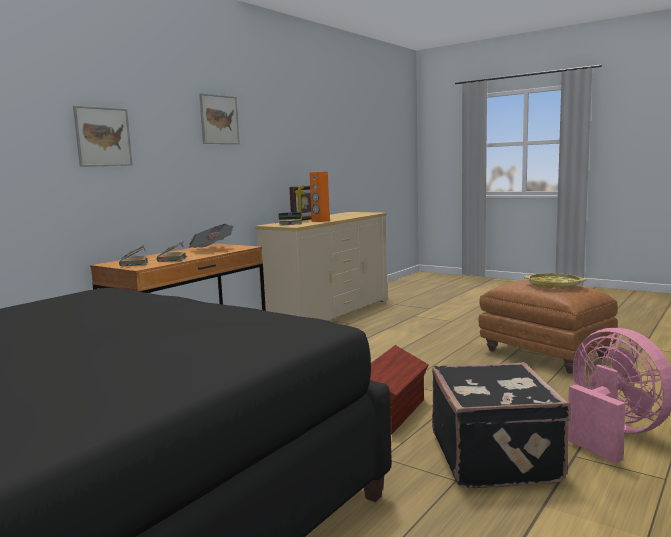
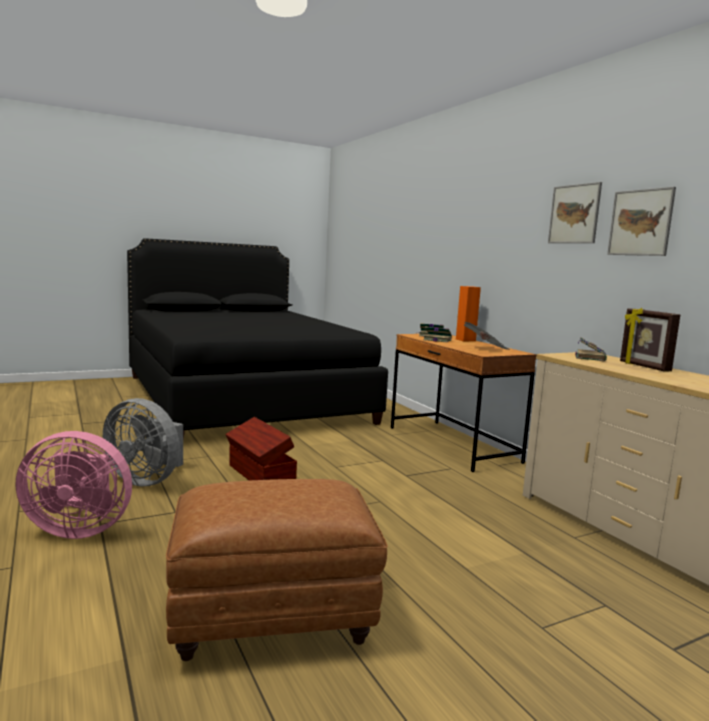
camera: 115 degrees right, 0 degrees up
(103, 137) = (471, 238): picture -> picture (640, 222)
(320, 221) = (616, 367): orange speaker -> orange speaker (465, 340)
(496, 457) = (147, 480): black suitcase -> grey fan
(554, 285) = (262, 495): yellow tray -> none

